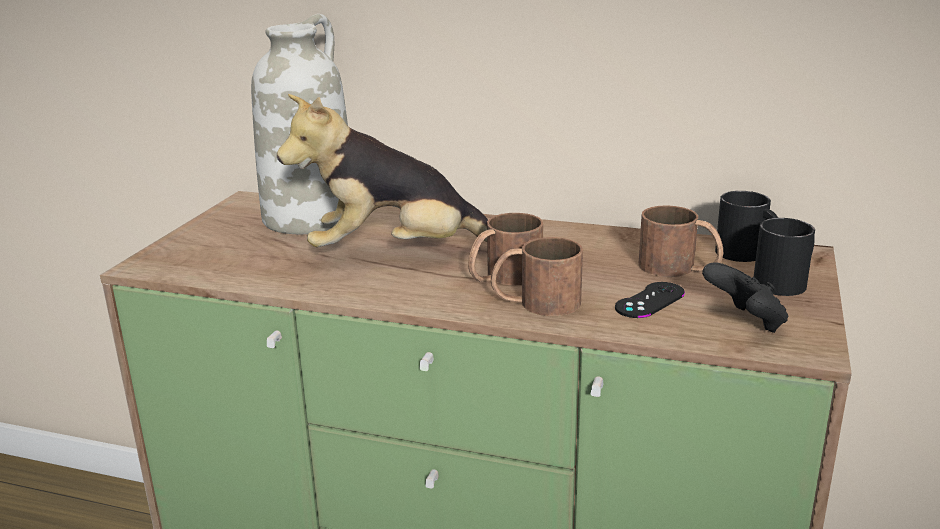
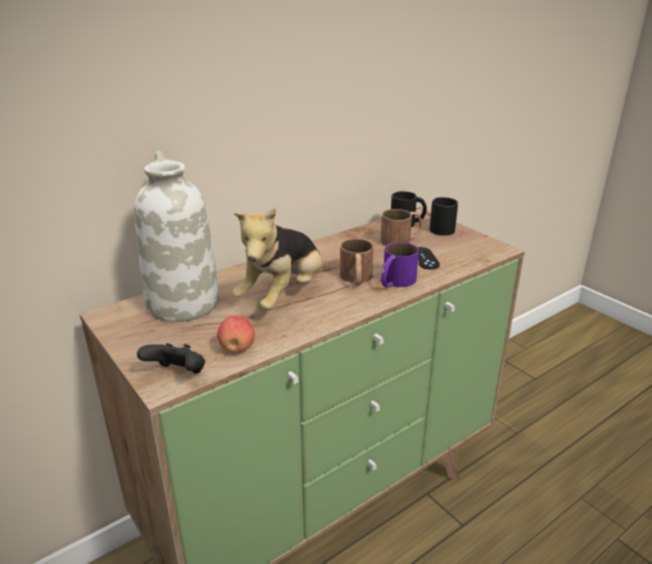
camera: 55 degrees left, 5 degrees up
(247, 271) = (237, 348): none -> apple
(535, 302) = (395, 282): brown mug -> purple mug
(745, 323) = (467, 250): black game controller -> black game controller (177, 374)

